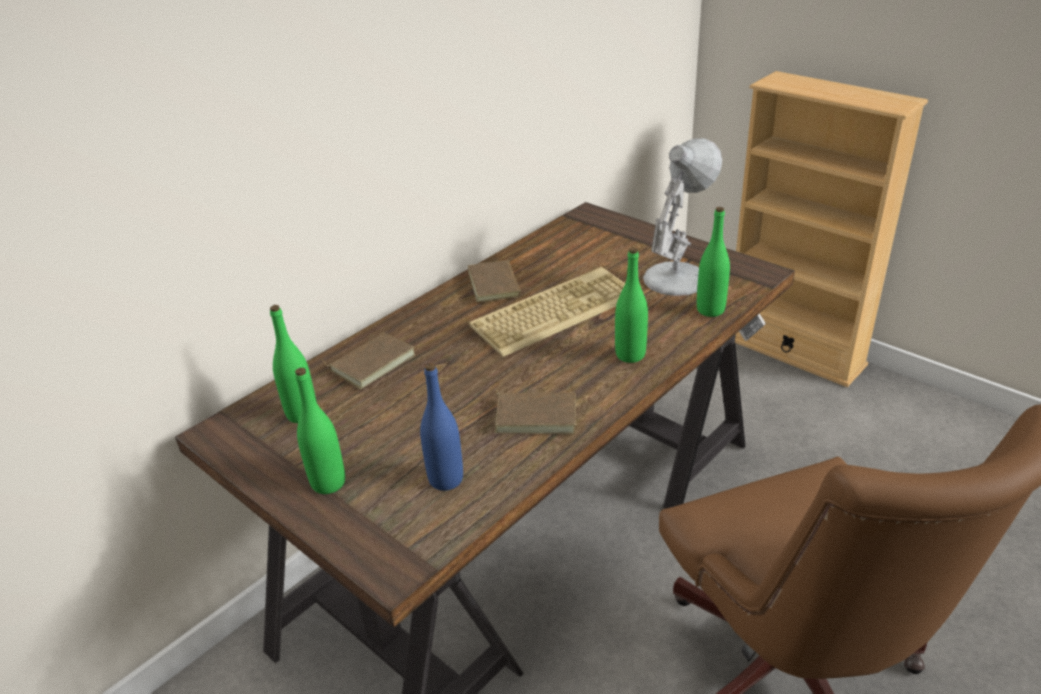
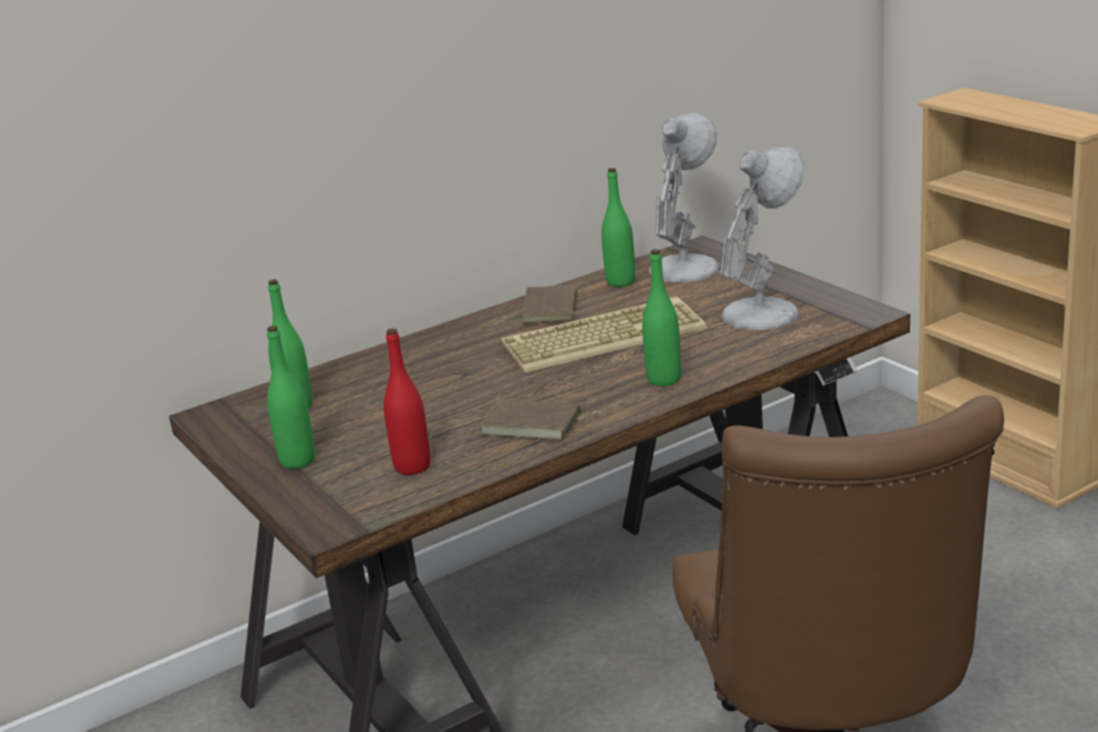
camera: 15 degrees right, 10 degrees down
(371, 362) = (385, 369): brown book -> none
(446, 479) = (412, 466): blue bottle -> red bottle
(588, 234) = (685, 267): none -> white table lamp
(710, 310) = (781, 345): green bottle -> green bottle (620, 281)

